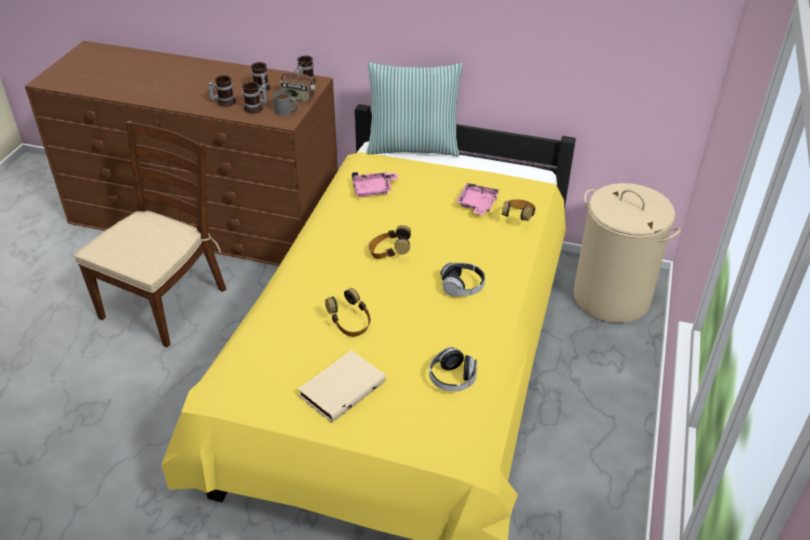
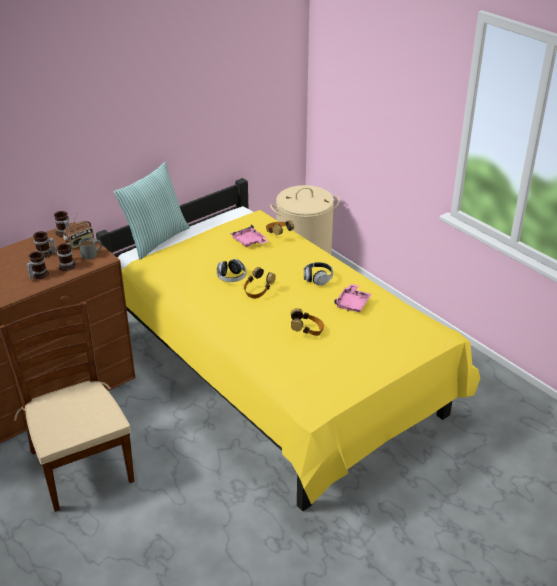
camera: 55 degrees left, 5 degrees down
(341, 388) = (358, 355): beige book -> none
(373, 190) = (185, 272): pink tray -> pink tray (353, 303)
(452, 379) = (388, 314): headphones -> headphones (231, 278)

